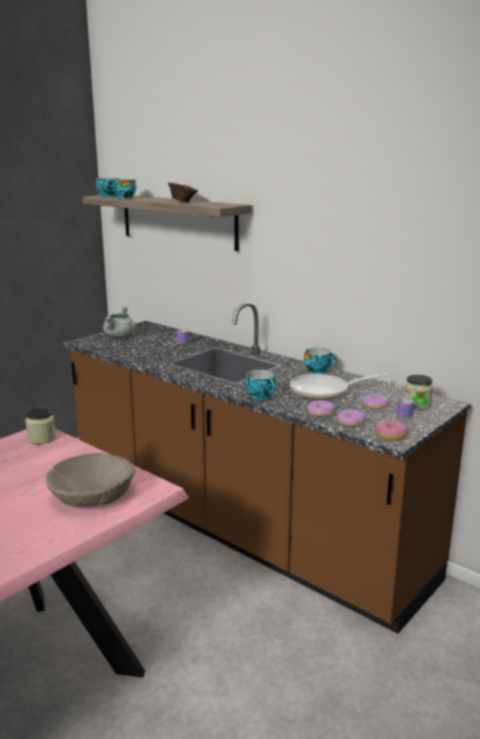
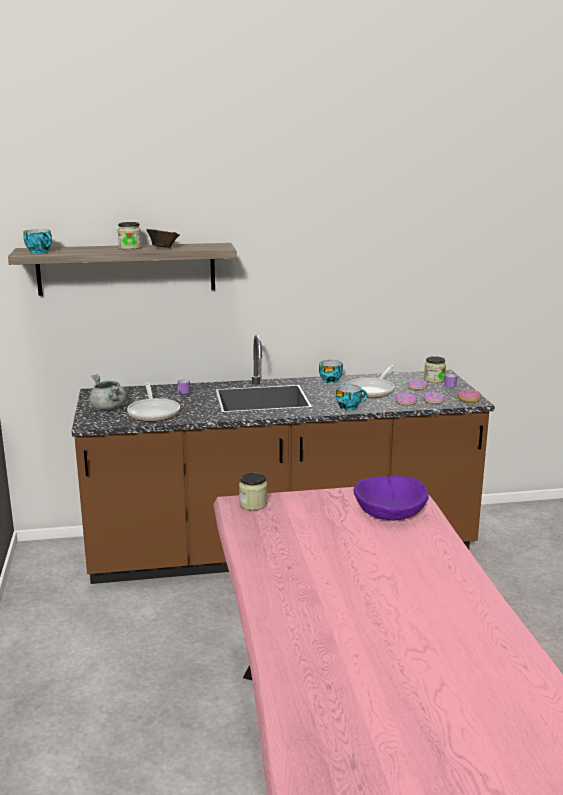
camera: 50 degrees left, 0 degrees up
(92, 495) = (390, 510): beige bowl -> purple bowl
(125, 198) = (73, 251): cup -> none
(131, 348) = (154, 412): none -> frying pan
(166, 200) = (130, 247): none -> jar

